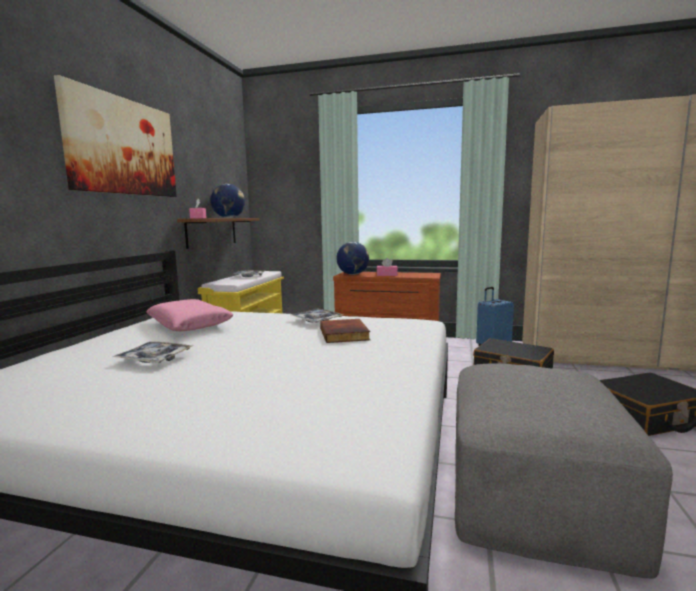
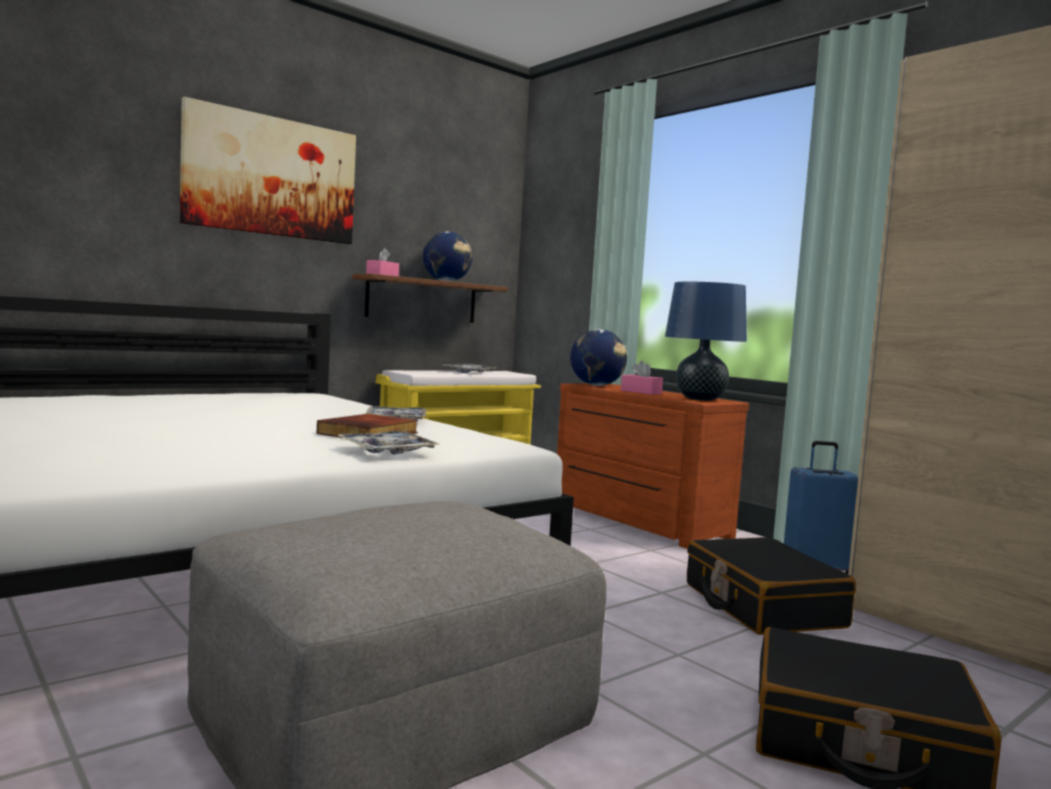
camera: 35 degrees right, 5 degrees down
(154, 359) = (139, 411): tray -> tray (387, 451)
(189, 324) = (264, 399): pink pillow -> none
(422, 274) = (700, 399): none -> blue table lamp

